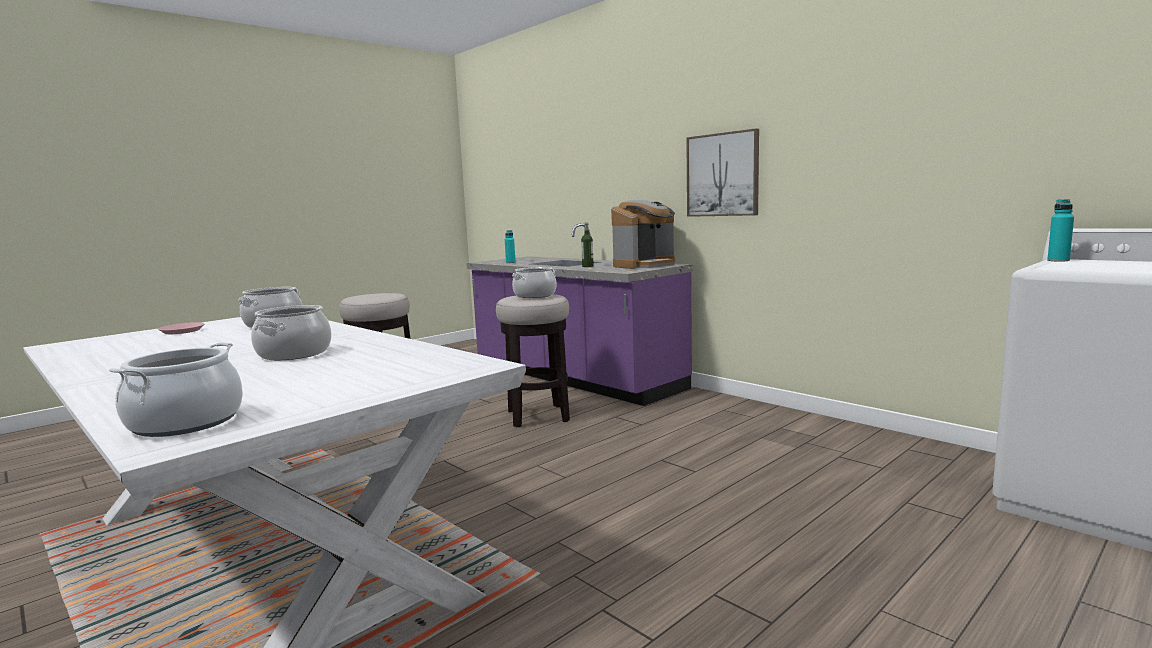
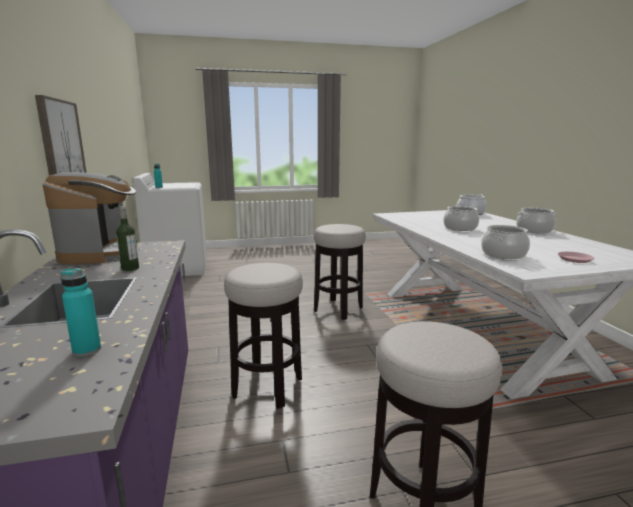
camera: 150 degrees left, 5 degrees up
(535, 295) = (260, 269): cooking pot -> cooking pot (534, 230)
(562, 512) = (338, 309): none -> stool
(645, 265) = (100, 253): coffee machine -> coffee machine turned 90 degrees clockwise

